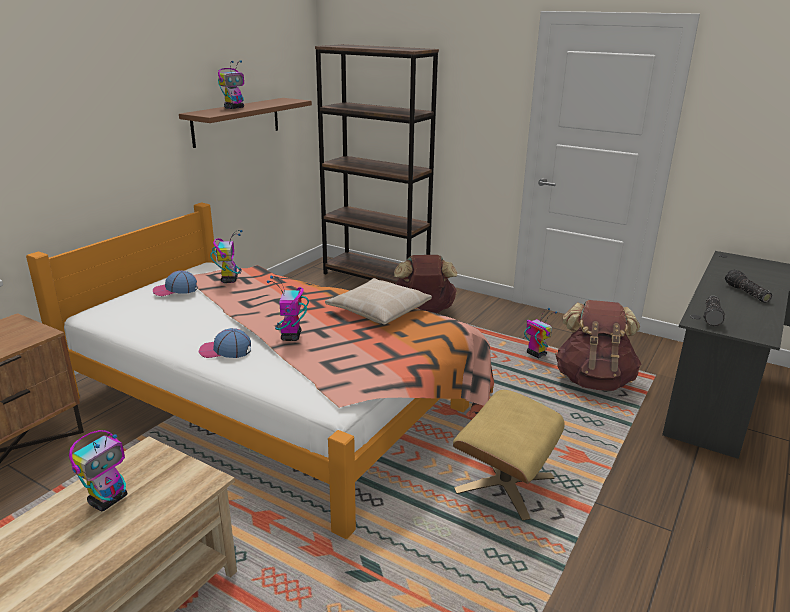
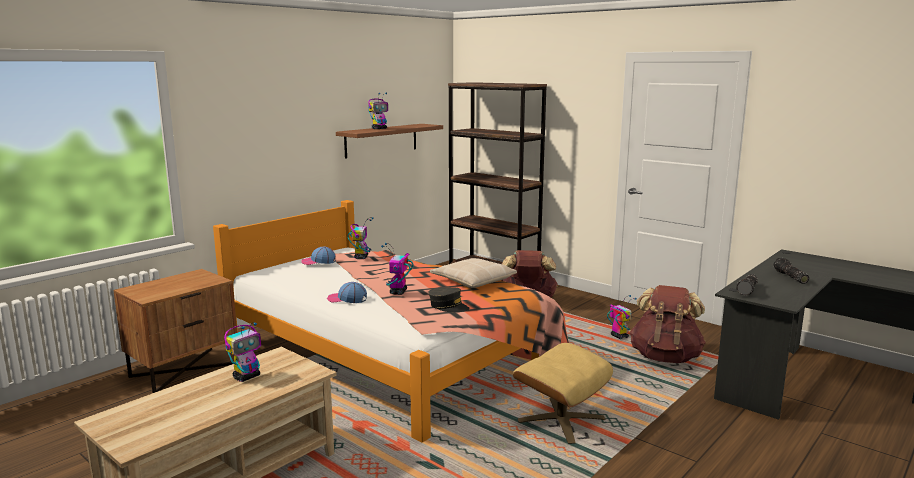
camera: 10 degrees right, 10 degrees down
(360, 356) = (448, 306): none -> grey cap

